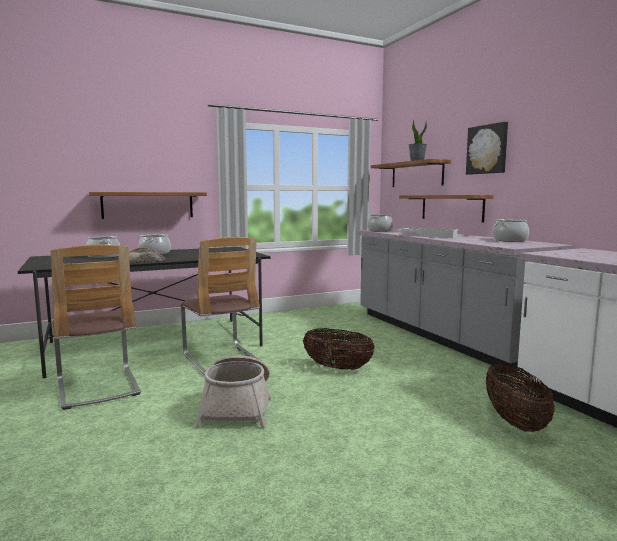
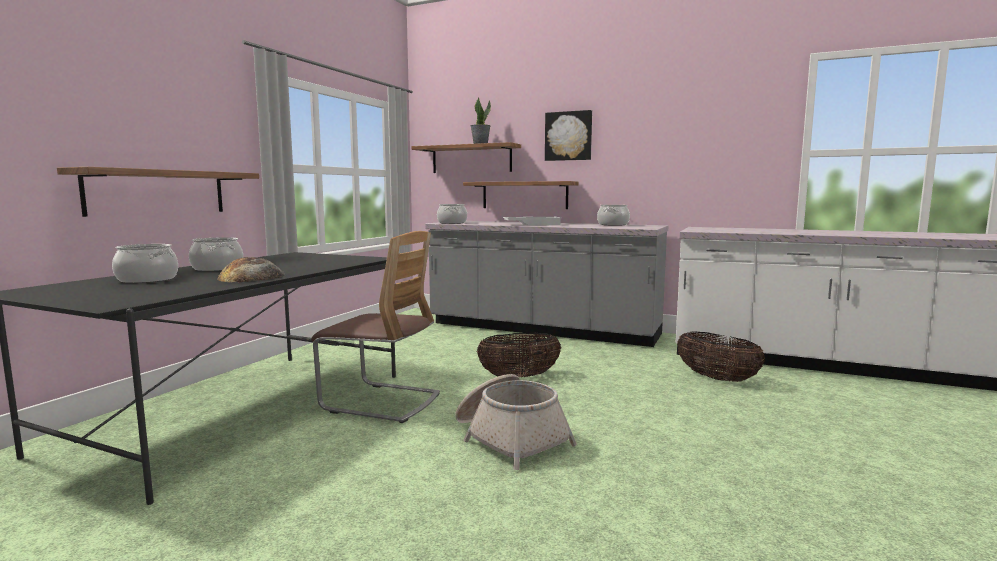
camera: 40 degrees left, 0 degrees up
(98, 387) = (284, 481): chair -> none

